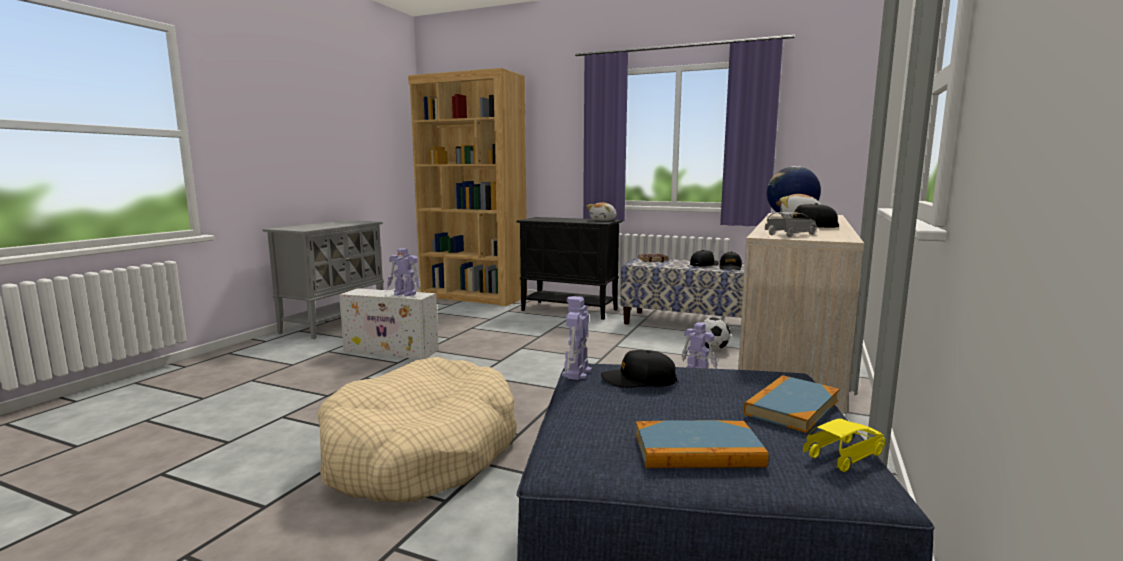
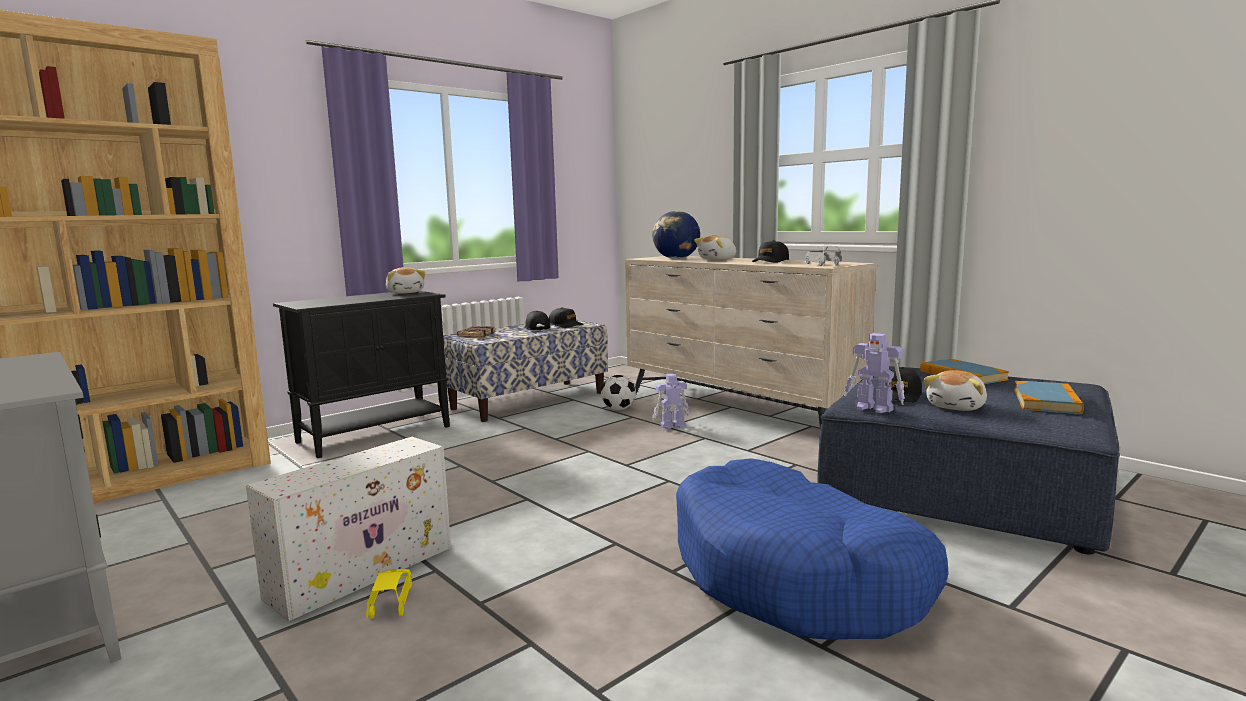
camera: 65 degrees left, 0 degrees up
(405, 294) = (385, 453): toy robot -> none
(421, 452) = (796, 576): beige dog bed -> blue dog bed
(618, 404) = (957, 407): none -> plush toy
(844, 456) = (1043, 380): yellow toy car -> yellow toy car (391, 603)

